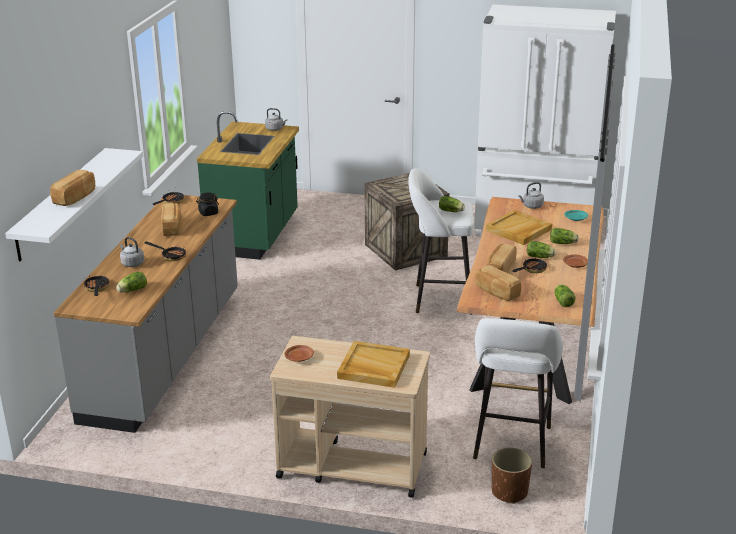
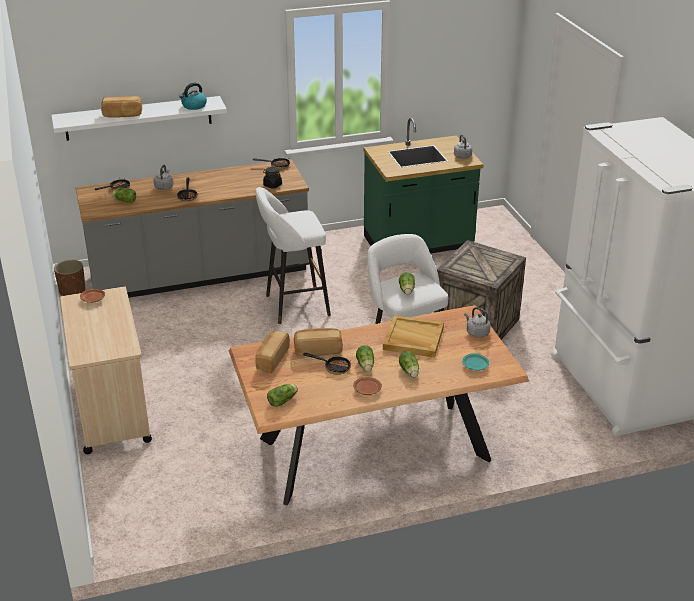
camera: 60 degrees right, 5 degrees up
(112, 162) = (194, 106): none -> kettle
(172, 227) = (234, 181): bread -> none
(373, 367) = (99, 335): beige tray -> none
(509, 491) = (122, 504): brown planter -> brown planter (72, 291)
(511, 446) = (190, 487): white stool -> white stool (293, 306)

